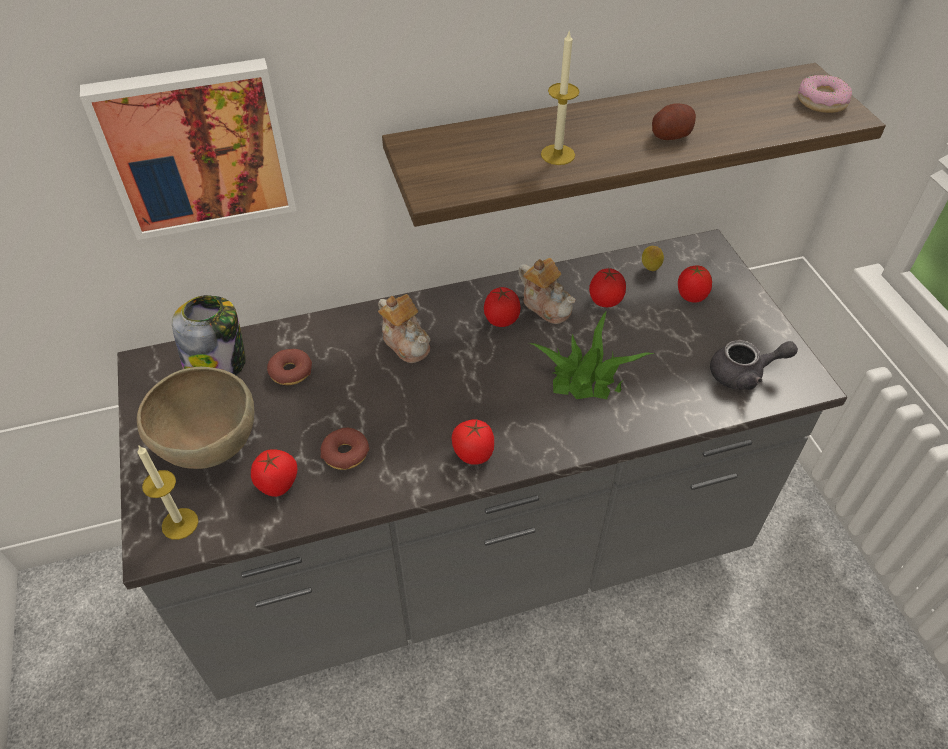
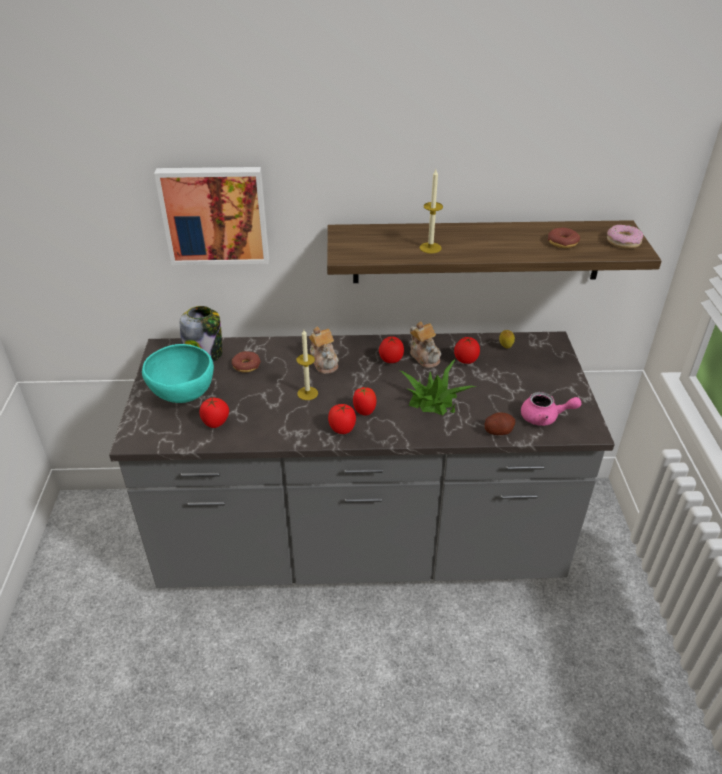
camera: 15 degrees right, 10 degrees down
(180, 523) = (151, 431): candle -> candle (307, 393)
(210, 448) = (183, 396): brown bowl -> turquoise bowl
(345, 454) = (262, 414): donut -> donut (562, 243)
(670, 135) = (509, 247): potato -> potato (498, 431)
(690, 297) = (527, 367): tomato -> tomato (364, 411)
(744, 374) = (545, 418): grey teapot -> pink teapot

